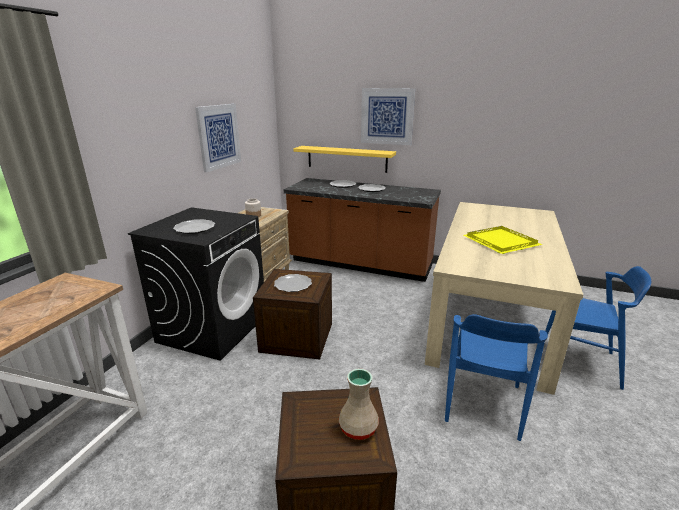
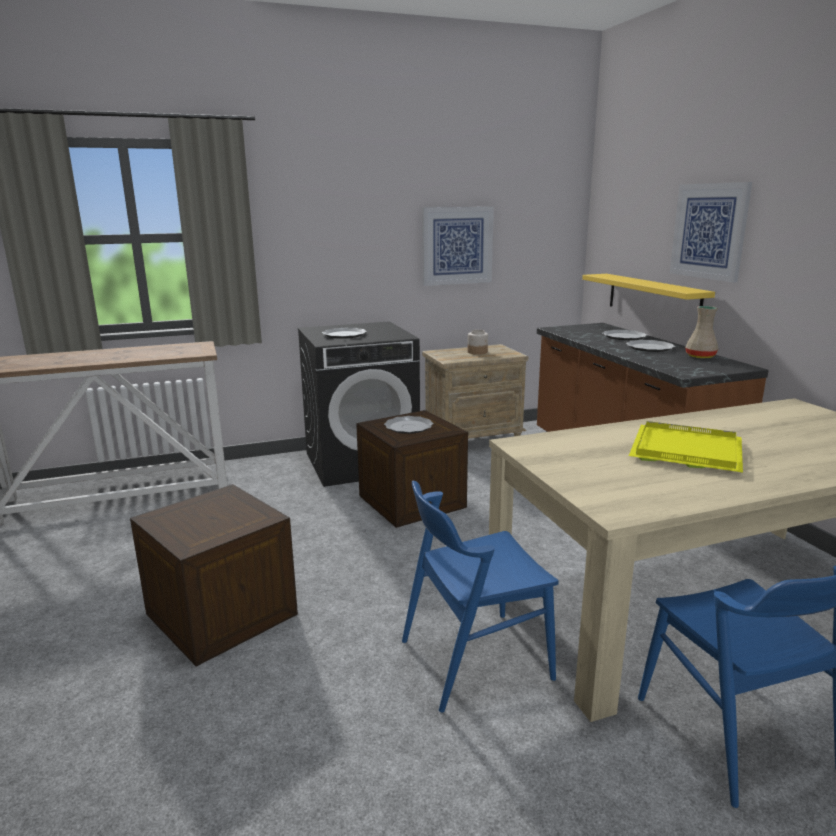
camera: 50 degrees right, 5 degrees down
(358, 429) = (218, 527): beige vase -> beige vase (699, 356)

